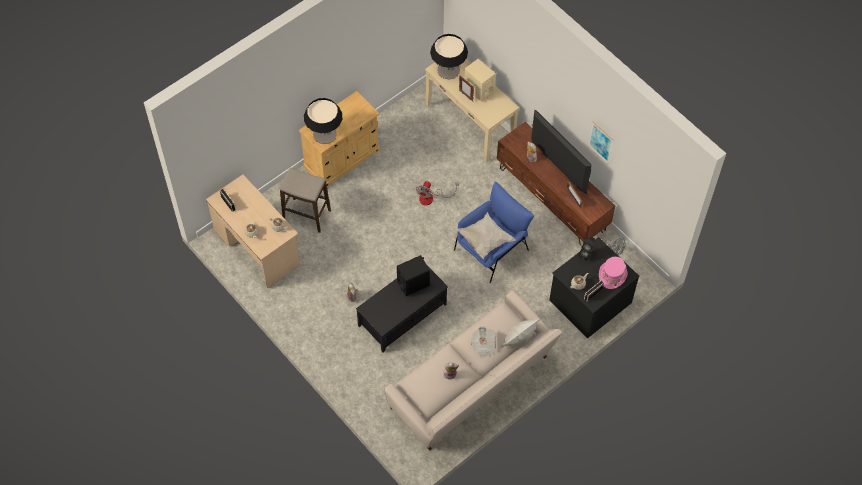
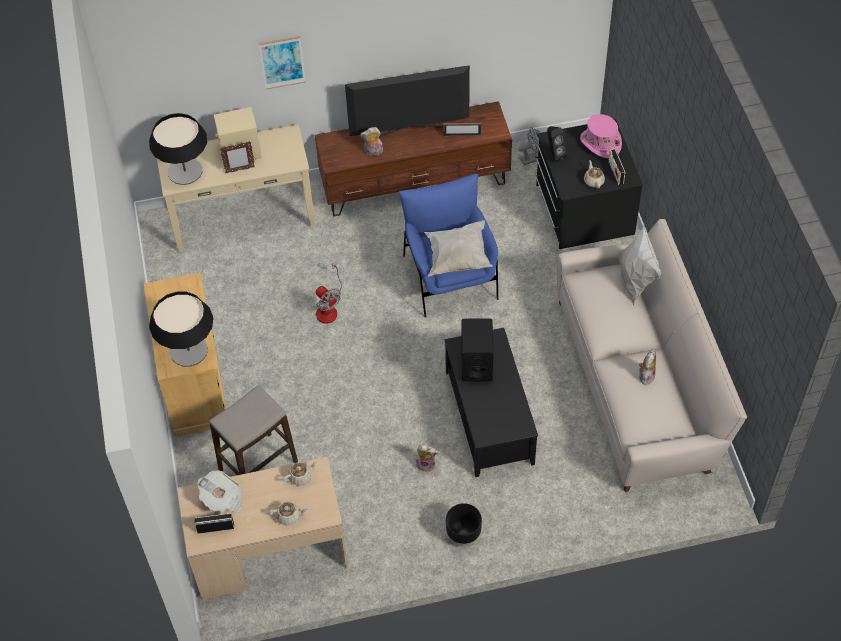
camera: 60 degrees left, 5 degrees down
(316, 336) = (463, 536): none -> black planter
(483, 346) = (622, 321): newspaper -> newspaper (223, 499)
(600, 142) = (449, 35): picture -> picture (282, 62)

